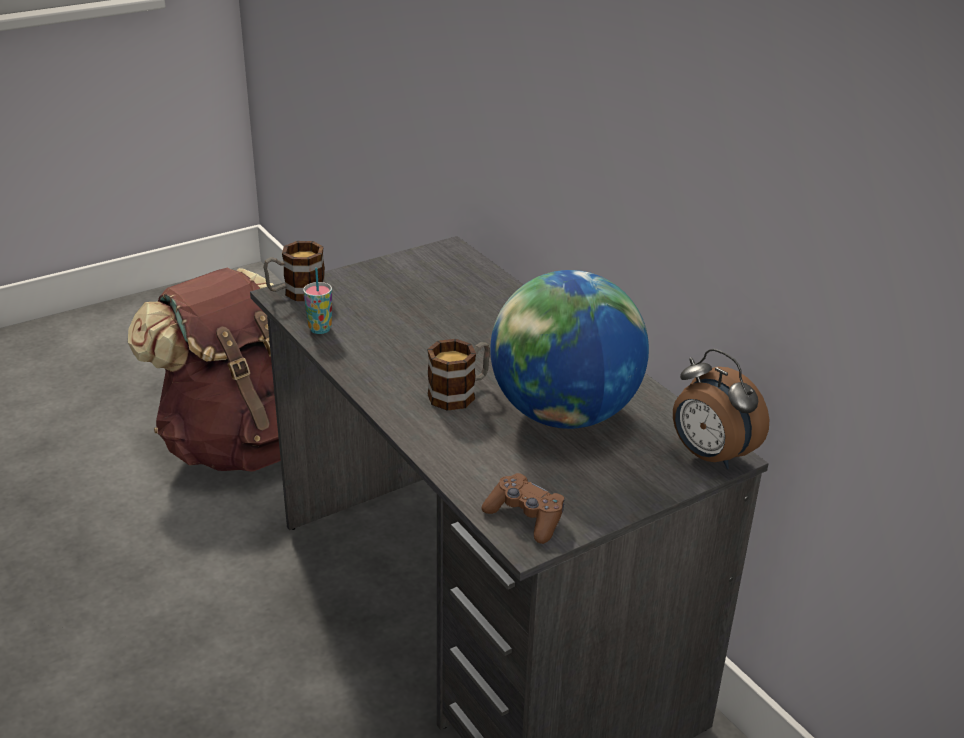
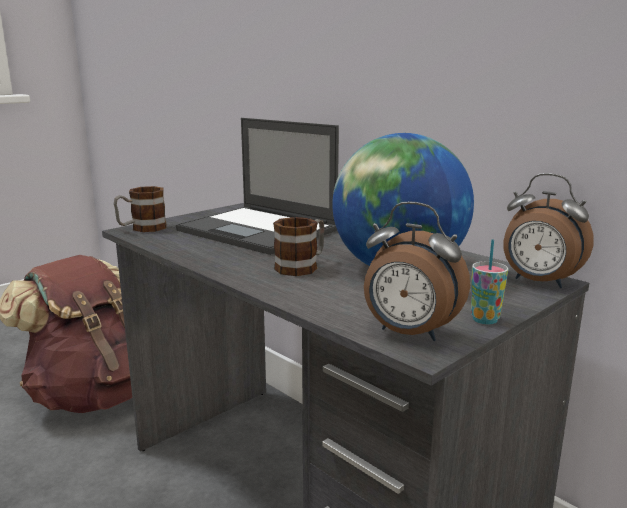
camera: 10 degrees left, 15 degrees down
(320, 329) = (166, 243): cup -> cup (485, 319)
(433, 313) = (259, 230): none -> laptop
(525, 517) = (409, 333): brown game controller -> alarm clock

